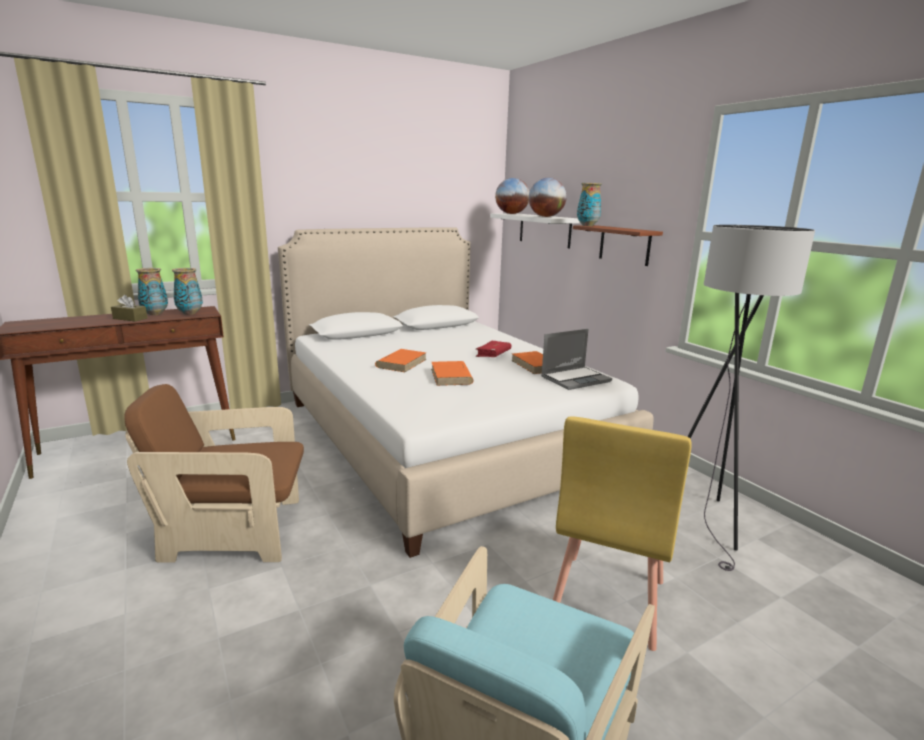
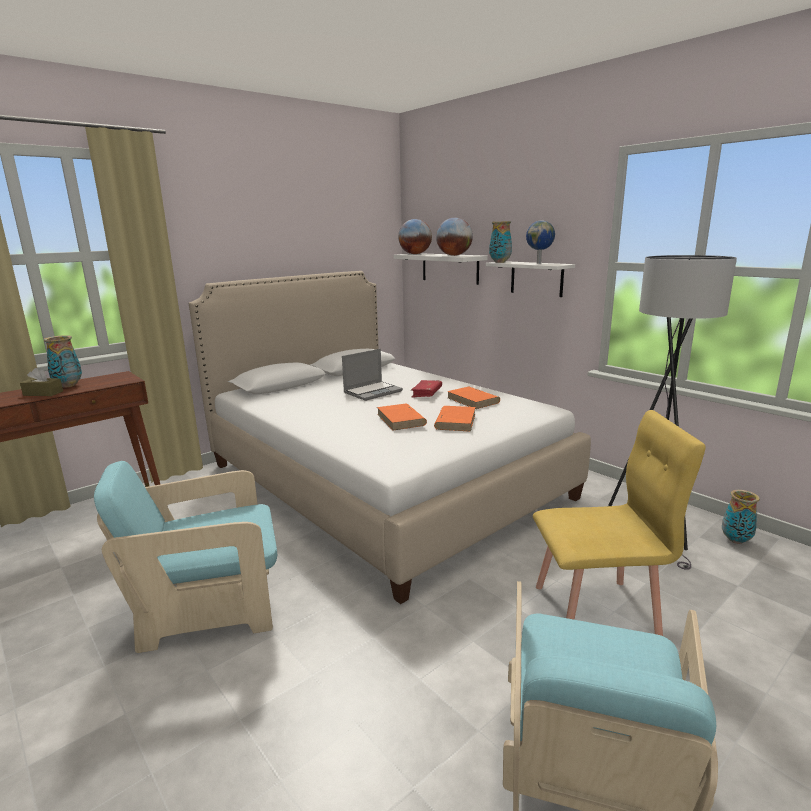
camera: 10 degrees left, 0 degrees up
(190, 313) = (108, 381): vase -> vase (736, 540)
(235, 532) = (209, 607): brown armchair -> turquoise armchair
(401, 363) = (343, 411): orange book -> orange book (455, 421)
(575, 379) = (517, 410): laptop -> laptop (373, 392)
(606, 599) = (596, 613): yellow chair -> yellow chair turned 105 degrees counterclockwise
(624, 245) = (536, 278): brown shelf -> white shelf
(625, 229) = (539, 263): none -> globe

